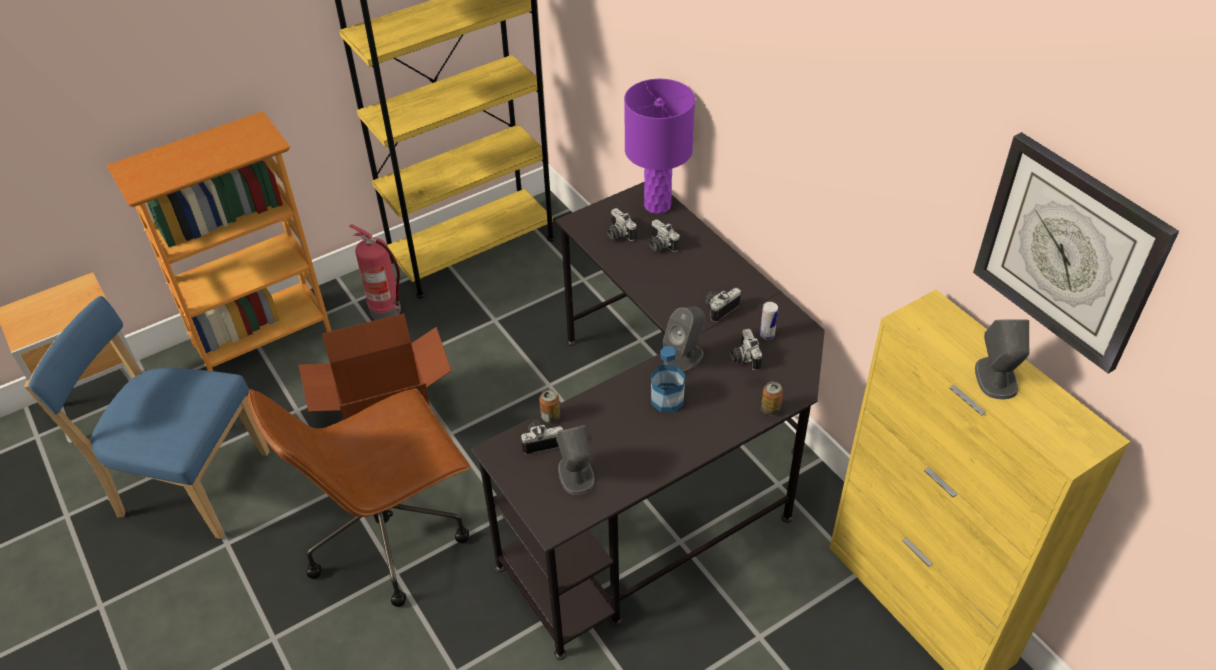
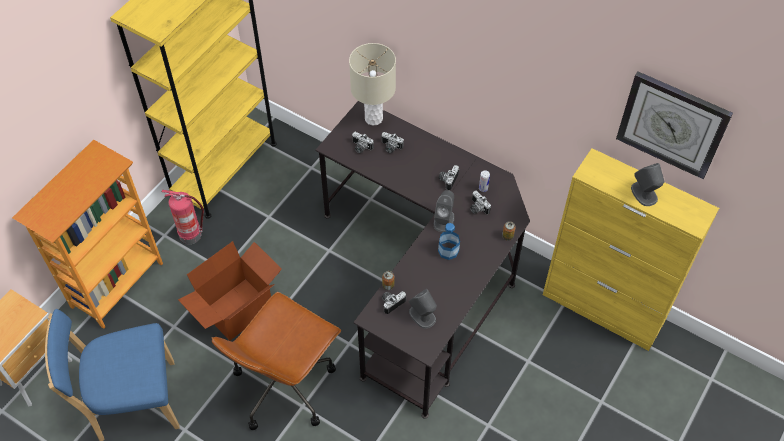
camera: 25 degrees left, 10 degrees up
(657, 205) = (374, 118): purple table lamp -> beige table lamp

